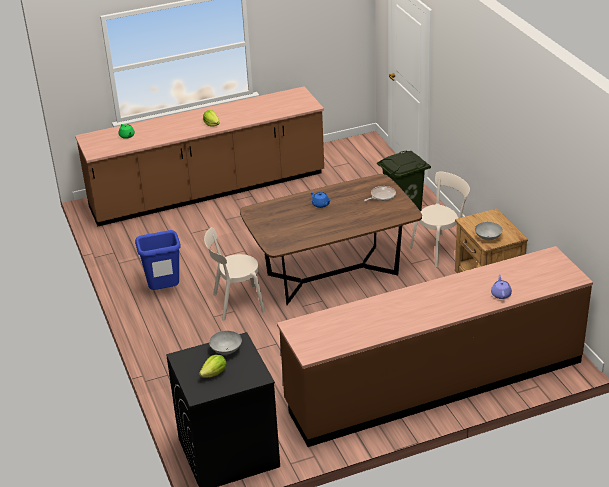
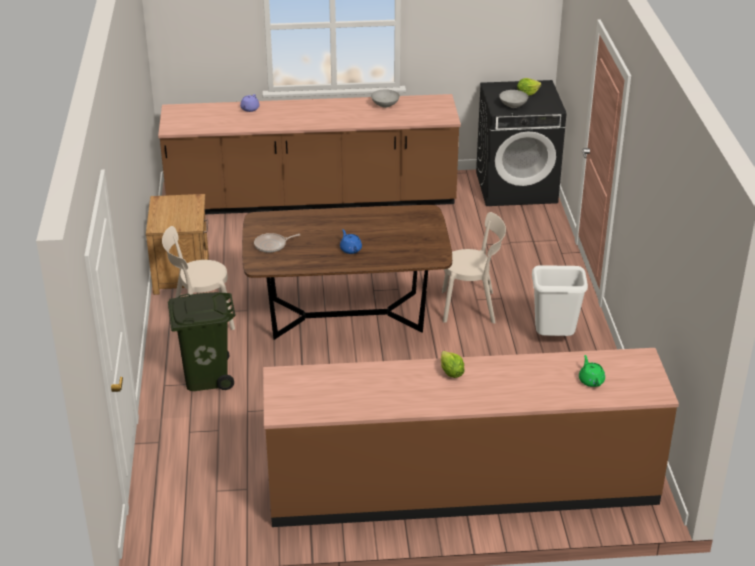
camera: 165 degrees left, 0 degrees up
(164, 291) = (554, 339): blue trash can -> white trash can
(488, 237) = (188, 204): grey bowl -> grey bowl (384, 105)

